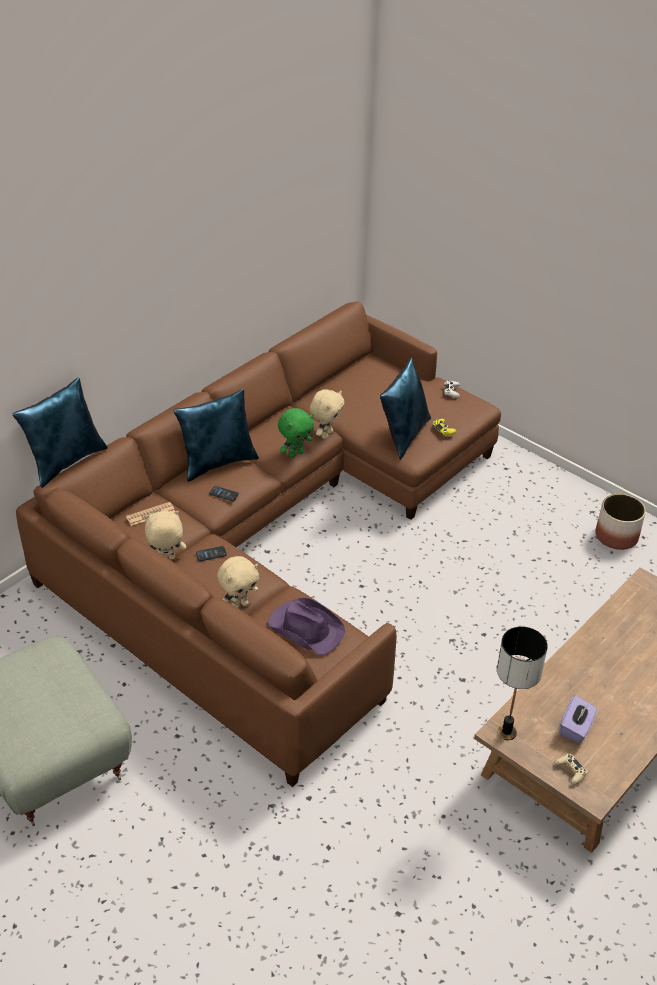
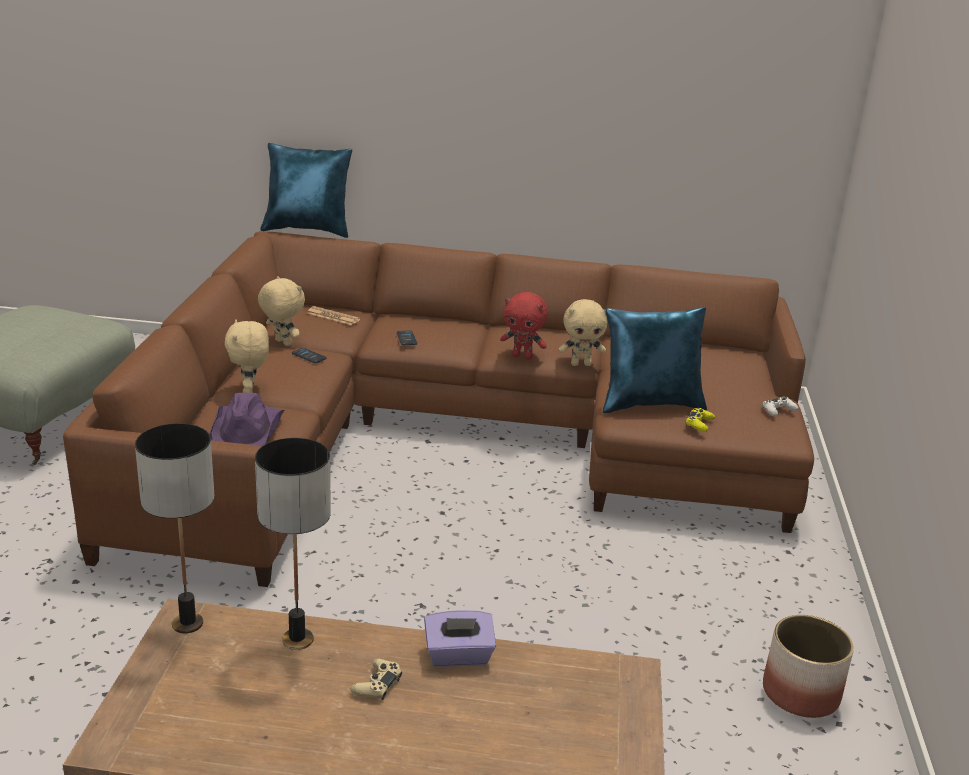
camera: 55 degrees right, 15 degrees down
(218, 462) = (451, 325): blue pillow -> none
(239, 605) = (250, 391): beige plush toy -> beige plush toy turned 60 degrees clockwise
(295, 454) = (523, 356): green plush toy -> red plush toy
(548, 691) = (298, 639): none -> table lamp
(570, 771) = (148, 704): beige game controller -> beige game controller (377, 685)
(576, 728) = (242, 685): purple tissue box -> purple tissue box (458, 656)

